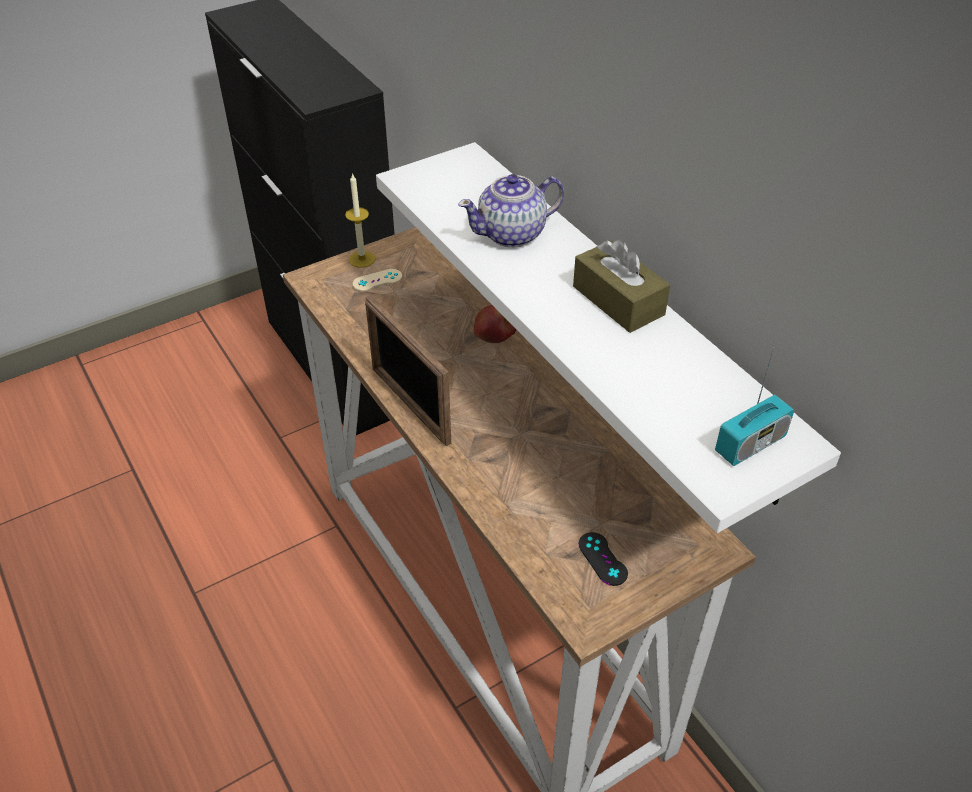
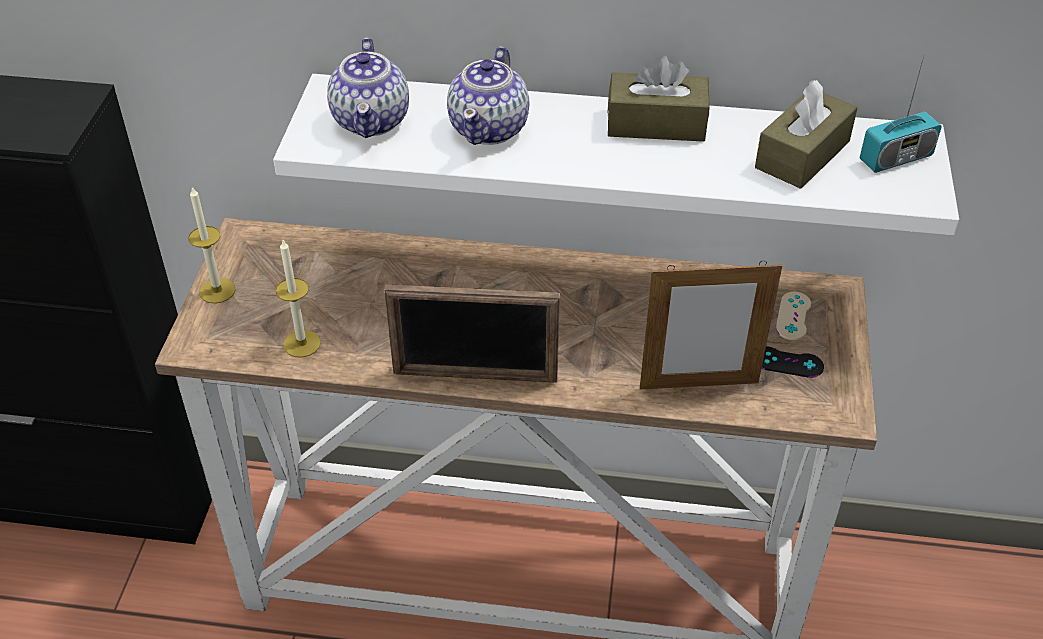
camera: 50 degrees left, 0 degrees up
(357, 317) = (302, 344): none -> candle
(377, 280) = (266, 298): beige game controller -> beige game controller (793, 316)
(457, 187) = (372, 121): none -> teapot
(495, 331) = (446, 263): apple -> none
(523, 520) = (699, 385): none -> picture frame
(683, 390) = (802, 154): none -> brown tissue box
(750, 444) = (896, 158): radio -> radio turned 60 degrees clockwise

